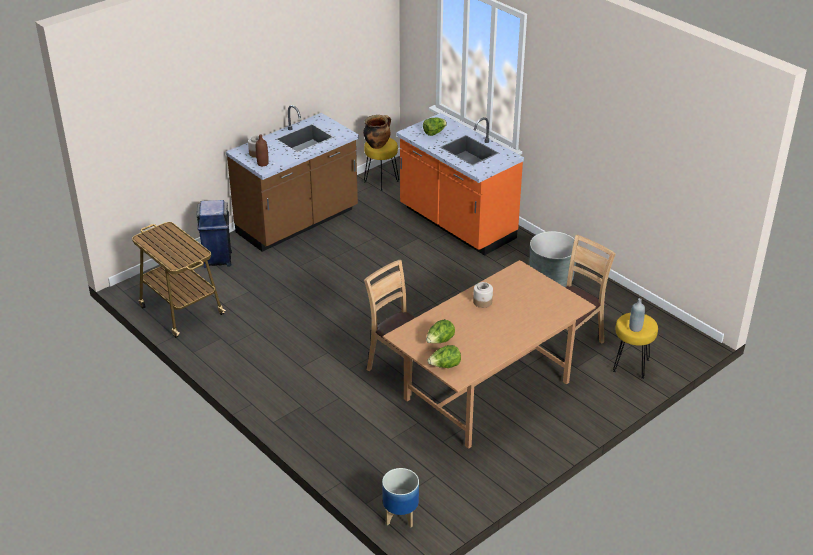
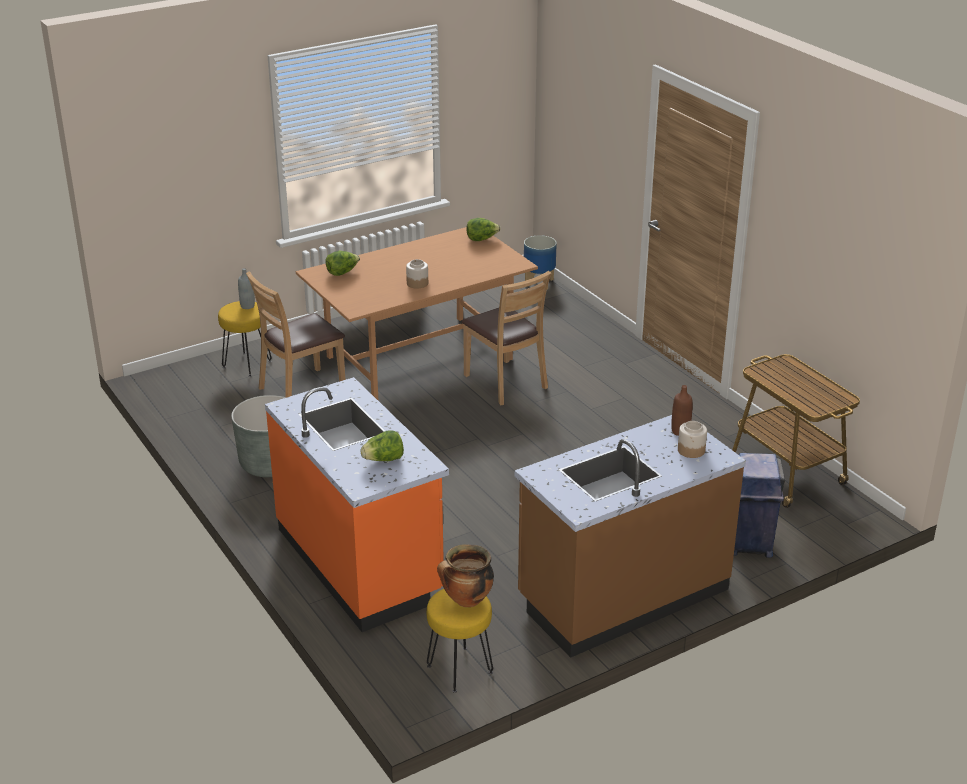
camera: 170 degrees left, 5 degrees down
(440, 341) = (479, 256): lettuce -> lettuce (342, 272)

